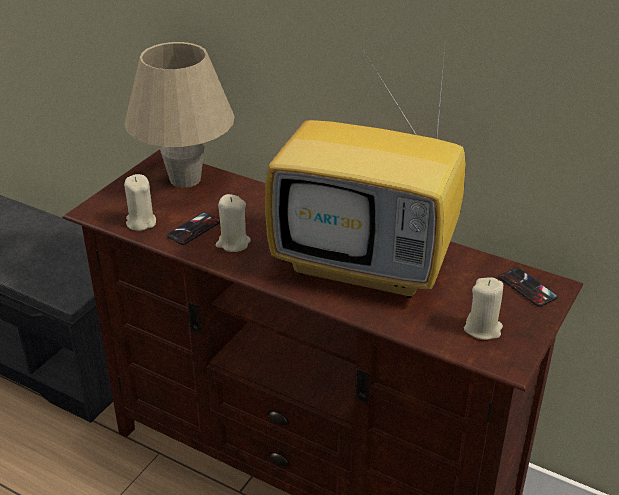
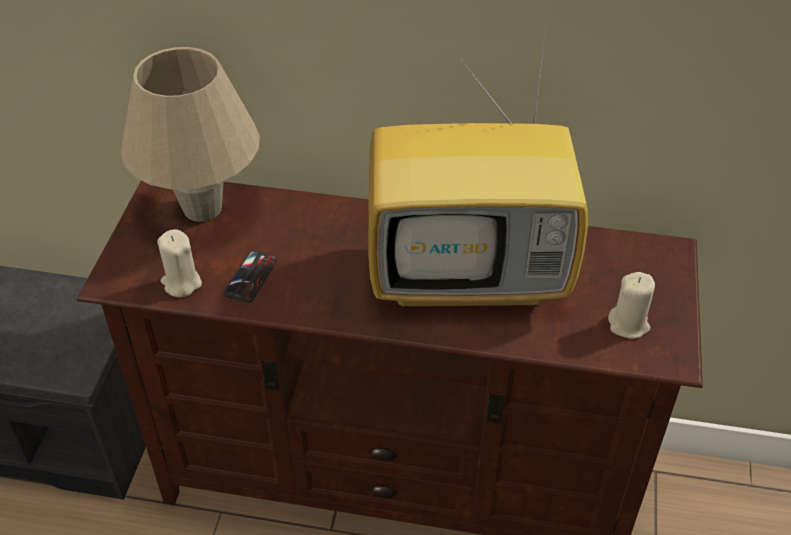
camera: 20 degrees left, 10 degrees up
(233, 243) = (307, 285): beige candle -> none
(527, 287) = (647, 259): phone -> none

